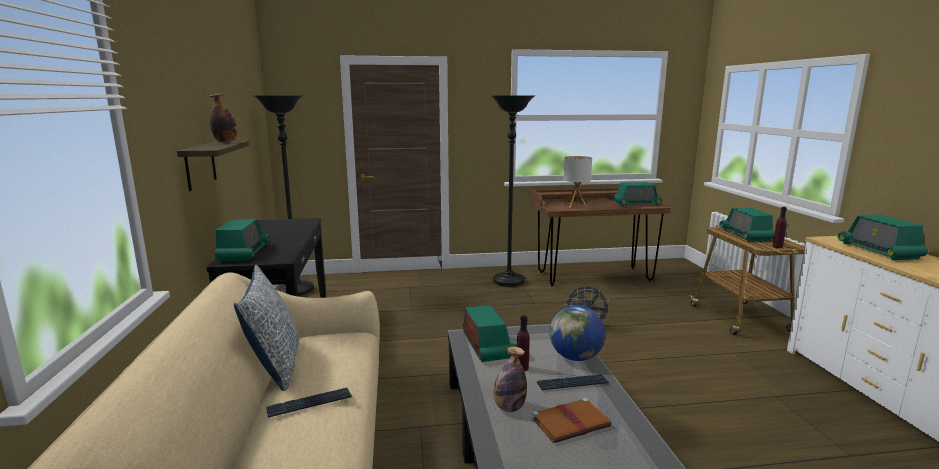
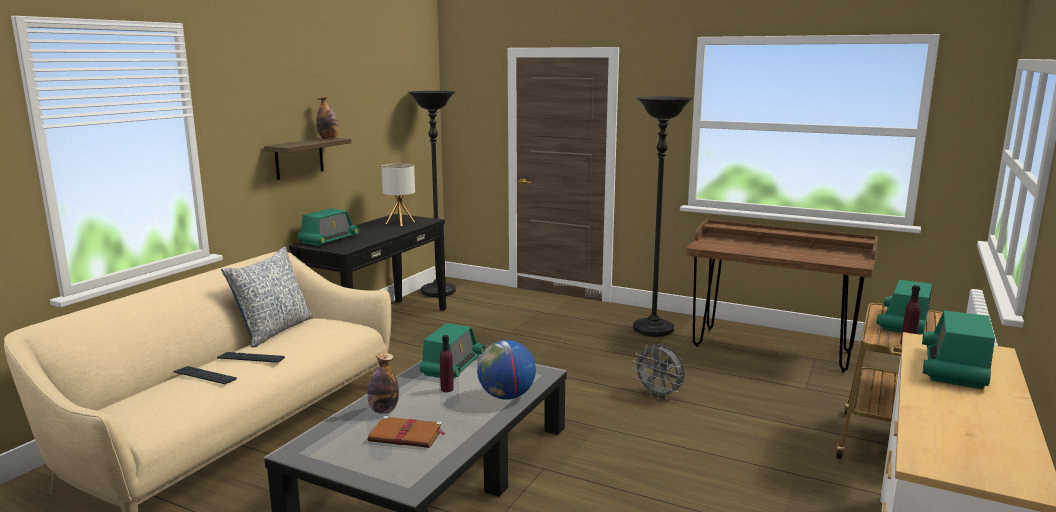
camera: 35 degrees right, 0 degrees up
(572, 383) = (463, 412): keyboard -> keyboard (205, 376)
(575, 206) = (738, 247): table lamp -> table lamp (400, 223)
(636, 204) = (830, 257): radio -> none

